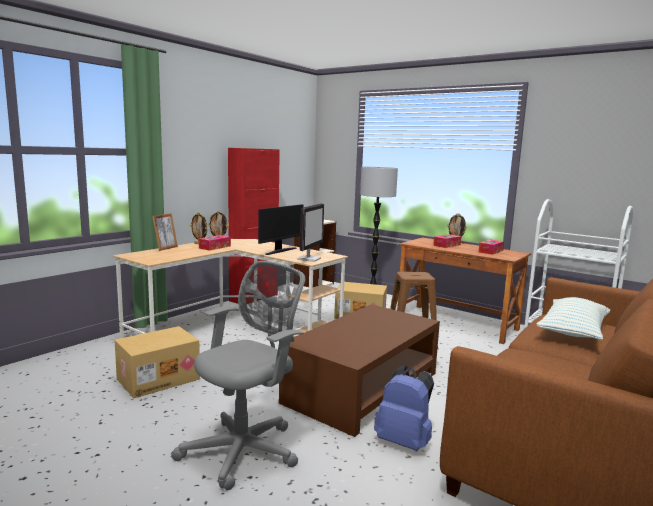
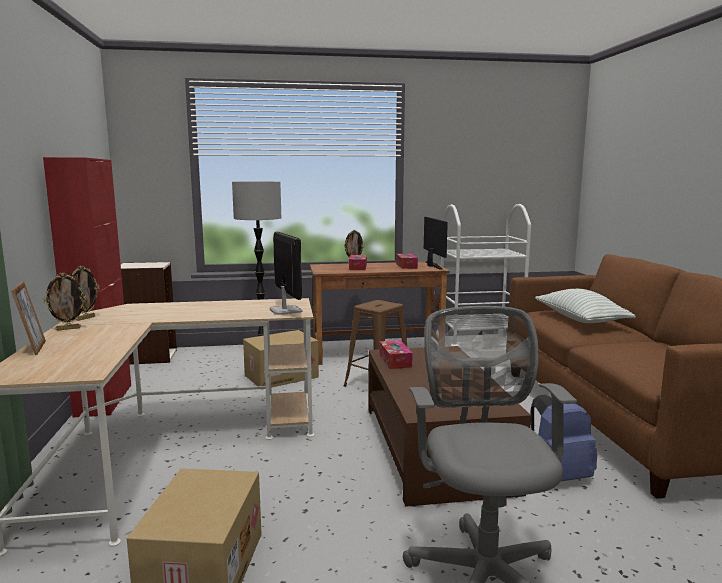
camera: 45 degrees left, 0 degrees up
(214, 247) = (111, 327): tissue box -> tissue box (395, 361)
(280, 251) = (219, 310): monitor -> monitor (432, 265)

